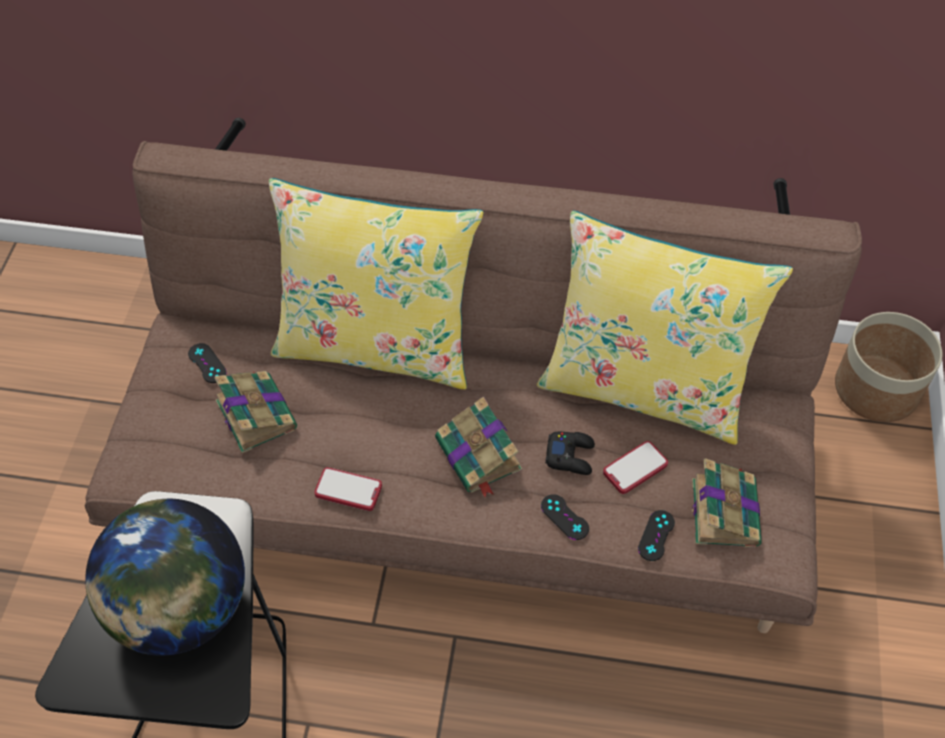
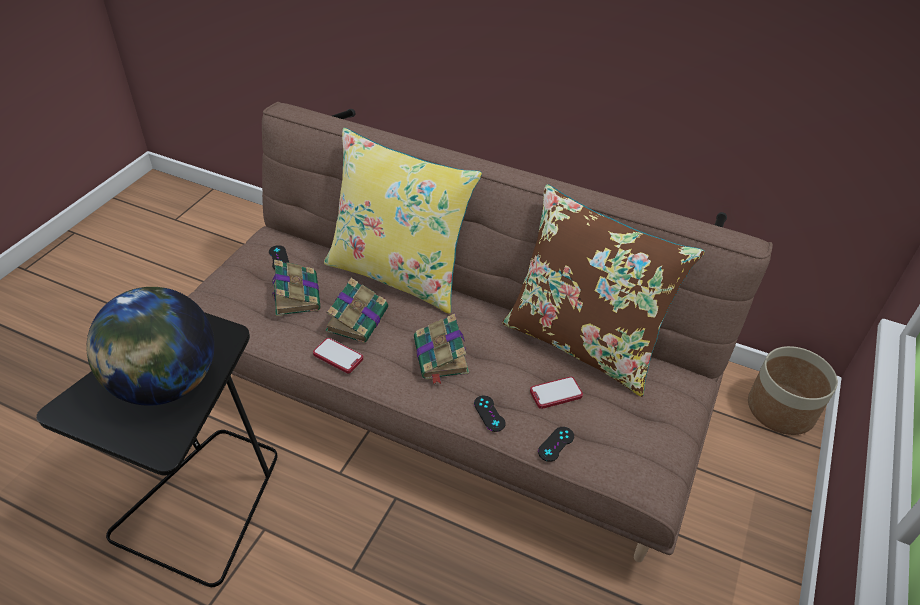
camera: 15 degrees right, 10 degrees down
(570, 456) = (509, 373): black game controller -> none
(644, 387) = (582, 342): yellow pillow -> brown pillow
(724, 510) = (616, 440): book -> book (358, 319)

